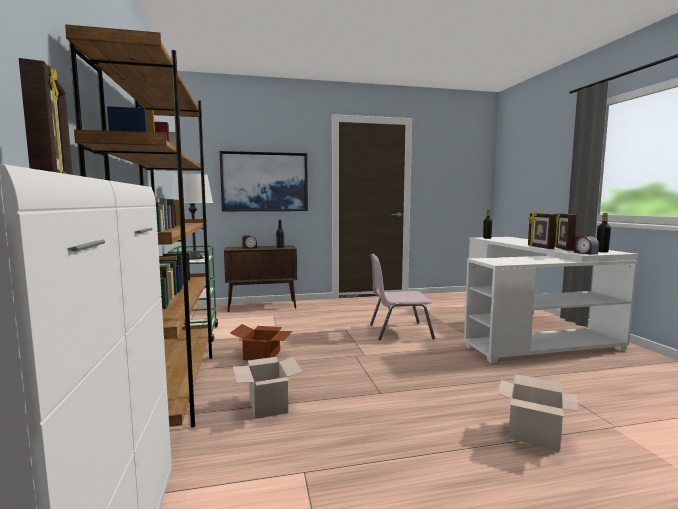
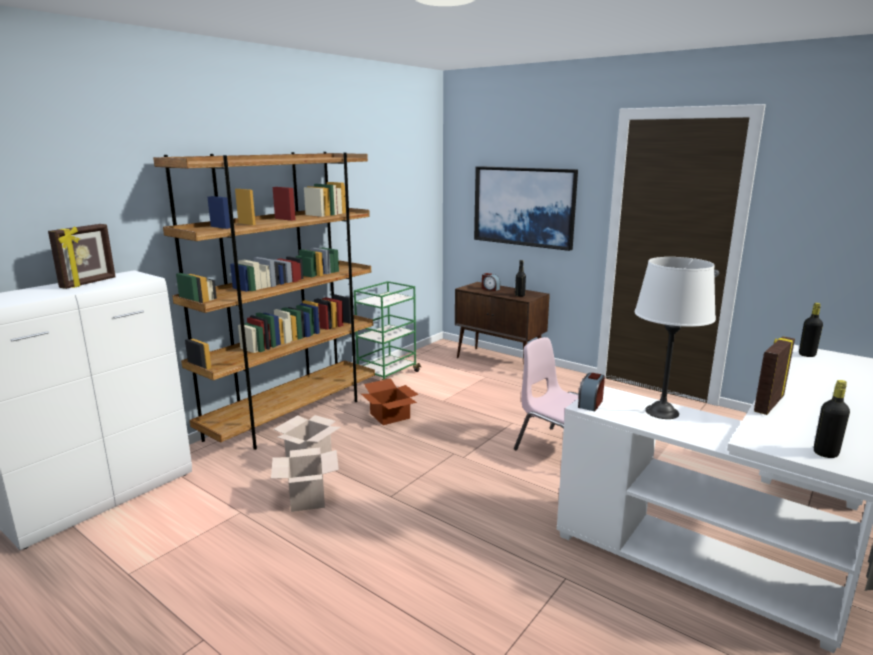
camera: 50 degrees right, 10 degrees up
(194, 258) = (389, 298): white table lamp -> white table lamp (661, 412)
(532, 435) = (404, 606): cardboard box -> cardboard box (306, 498)
(562, 249) = (787, 421): picture frame -> none
(584, 253) = (765, 442): alarm clock -> alarm clock (590, 403)

